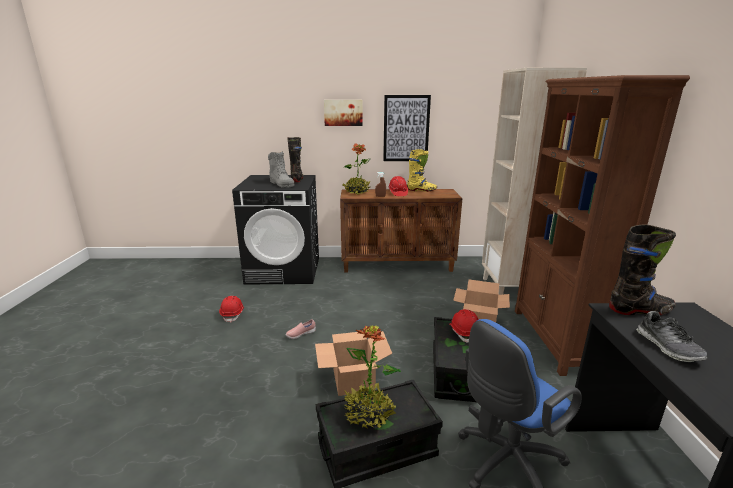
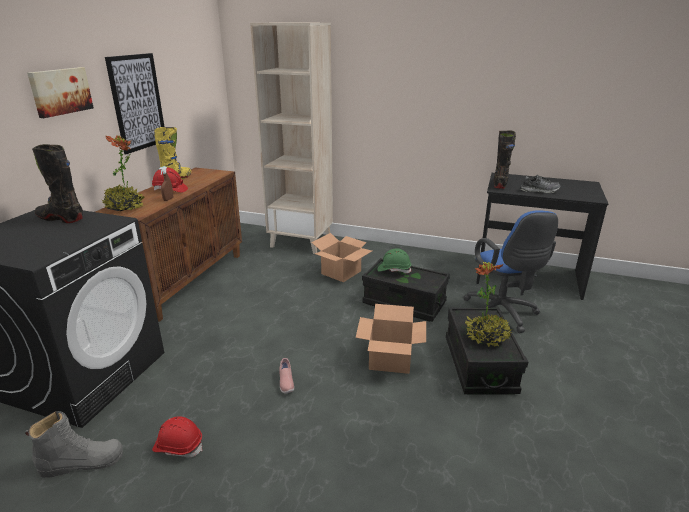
camera: 70 degrees left, 5 degrees up
(281, 184) = (68, 231): grey boot -> grey boot (82, 462)
(464, 332) = (394, 270): red hard hat -> green hard hat
(555, 339) = (385, 252): brown bookcase -> none

